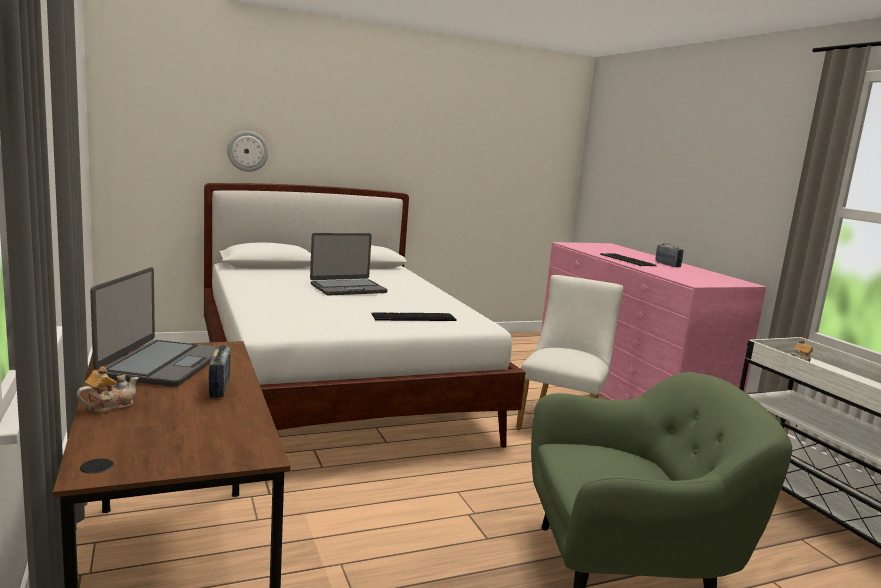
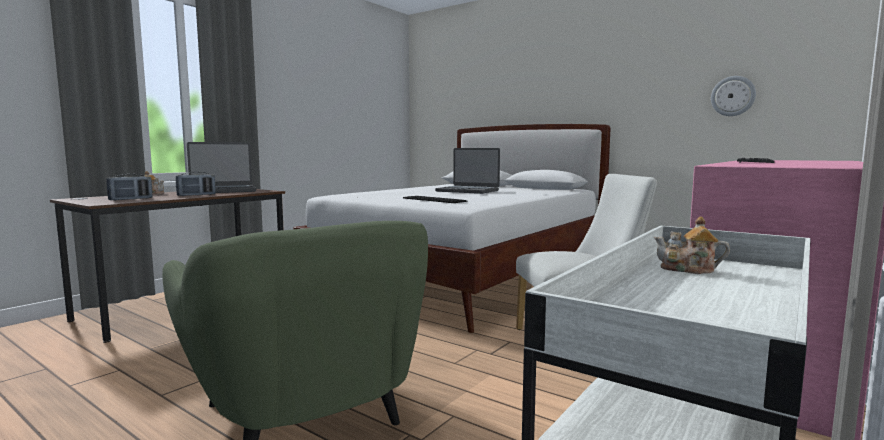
camera: 60 degrees right, 5 degrees down
(247, 151) = (488, 104): wall clock -> wall clock (733, 96)
(667, 264) = (813, 163): radio -> radio (131, 199)

